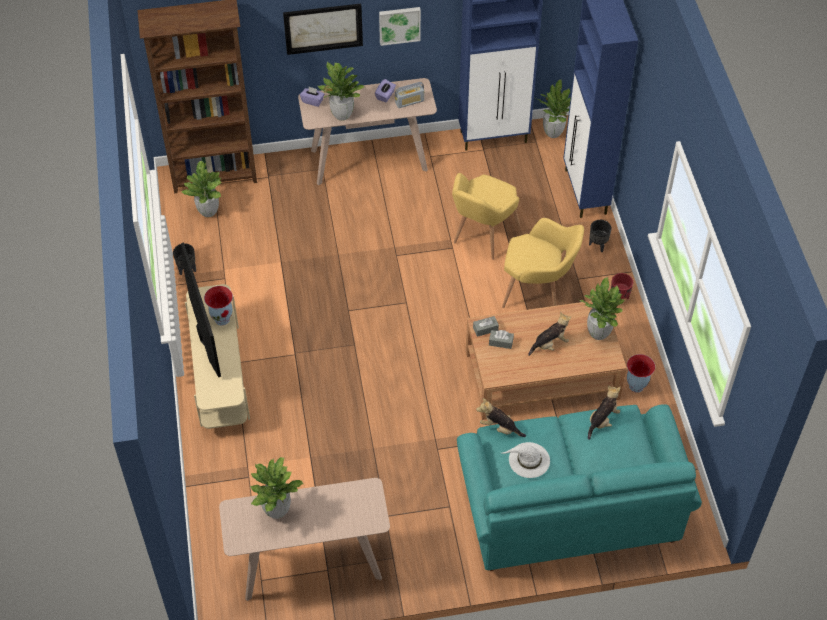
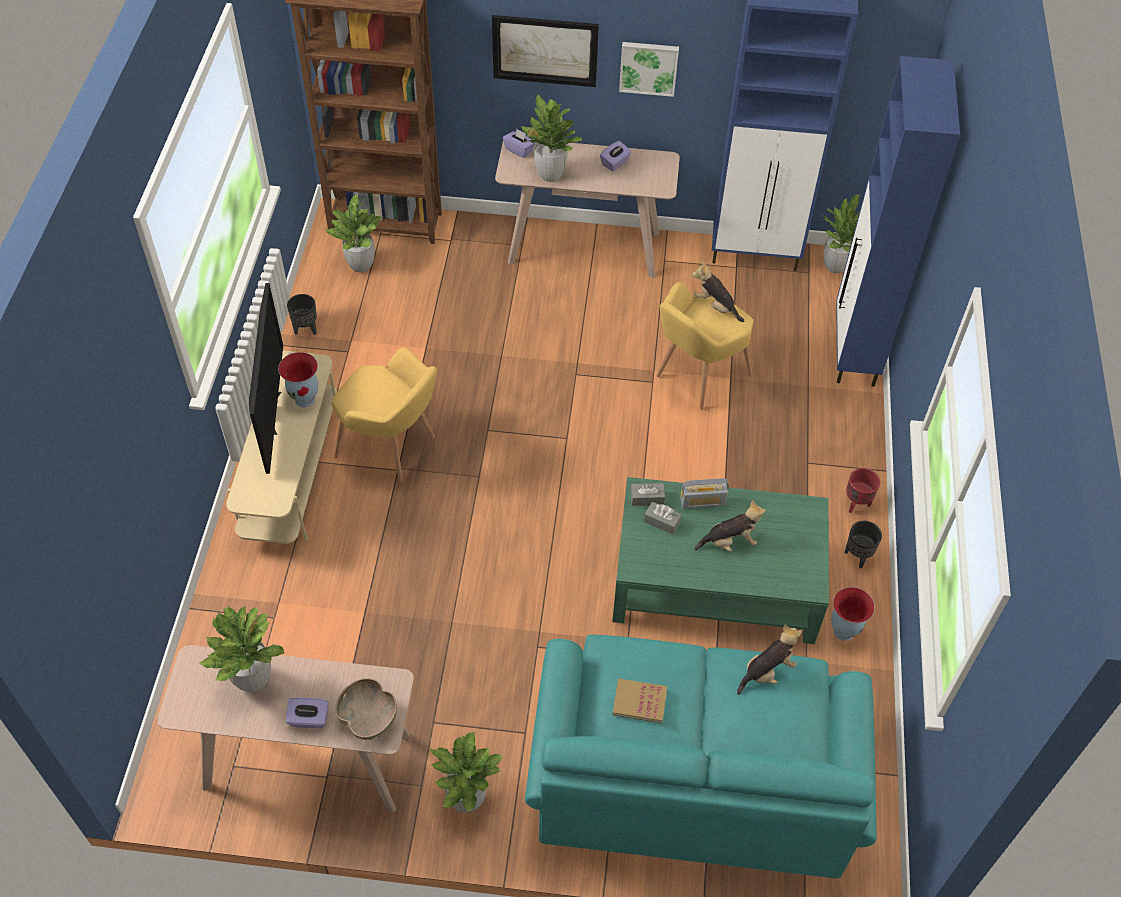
camera: 15 degrees right, 0 degrees up
(324, 525) = (309, 719): none -> purple tissue box
(363, 514) = (369, 718): none -> brown bowl
(409, 102) = (644, 177): radio -> radio (702, 501)
(499, 428) = (615, 643): plush toy -> plush toy (715, 306)
(528, 460) = (639, 702): white hat -> book
(538, 291) = (747, 466): yellow armchair -> yellow armchair (392, 448)
(541, 375) = (714, 581): brown coffee table -> green coffee table
(597, 245) = (849, 424): black planter -> black planter (857, 556)
(598, 333) = (804, 543): potted plant -> potted plant (467, 799)

